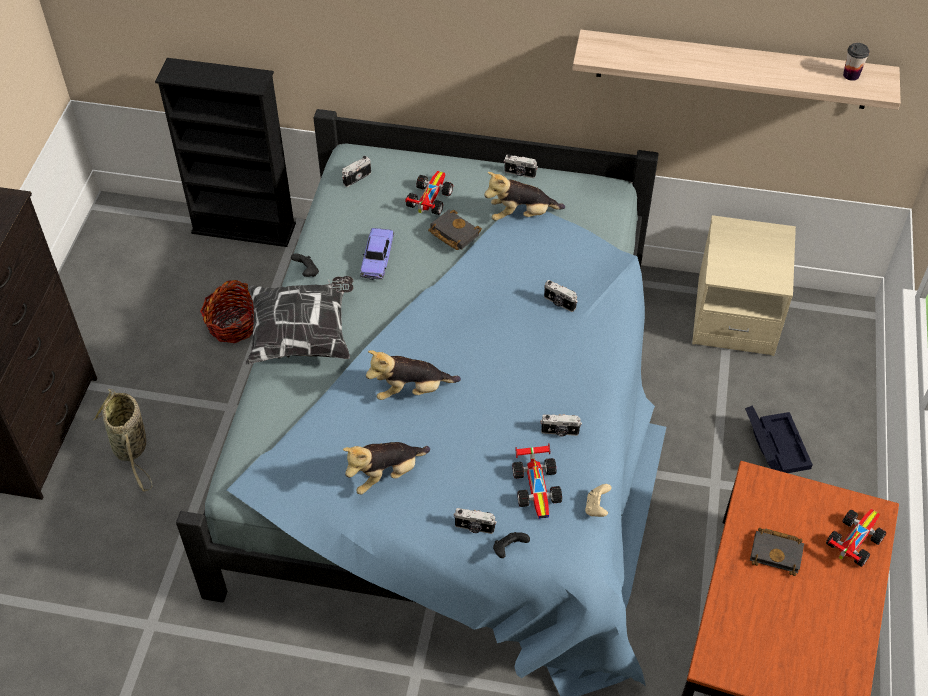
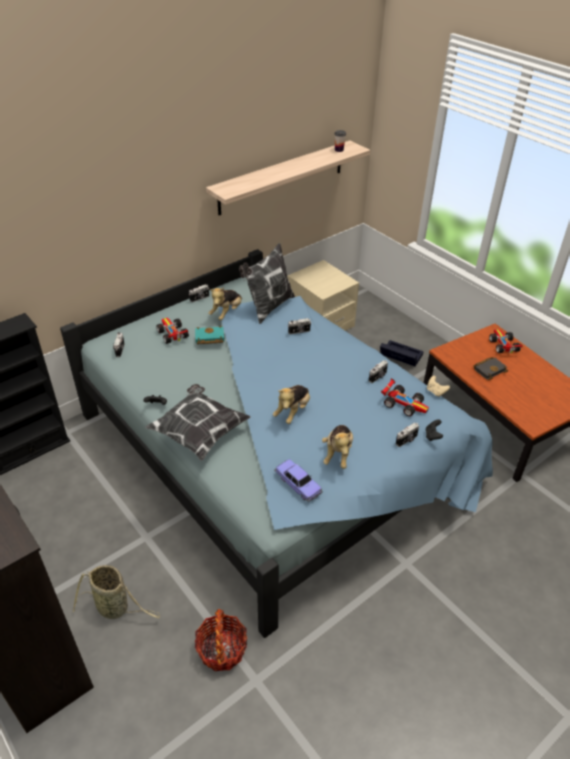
camera: 50 degrees left, 10 degrees down
(233, 324) = (90, 498): basket -> basket (222, 649)
(377, 259) = (186, 374): toy car -> toy car (298, 484)
(452, 233) = (209, 338): black book -> turquoise book
(574, 244) = (268, 307): none -> pillow

